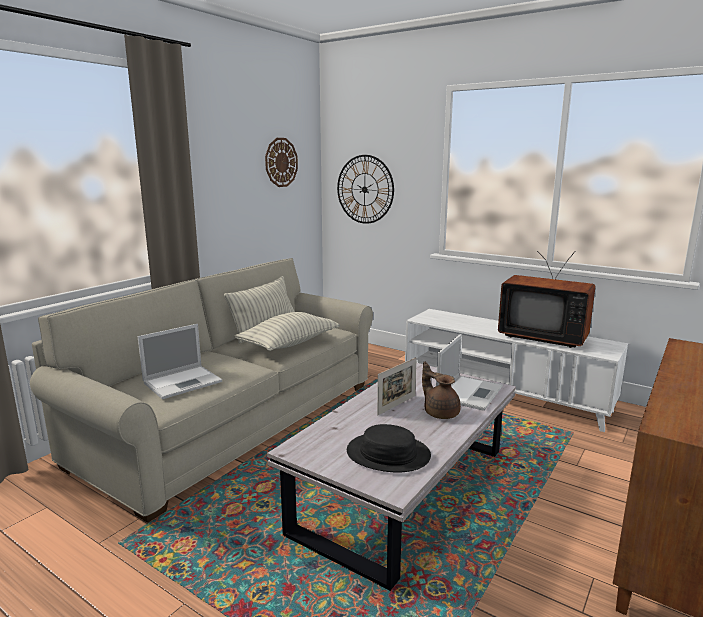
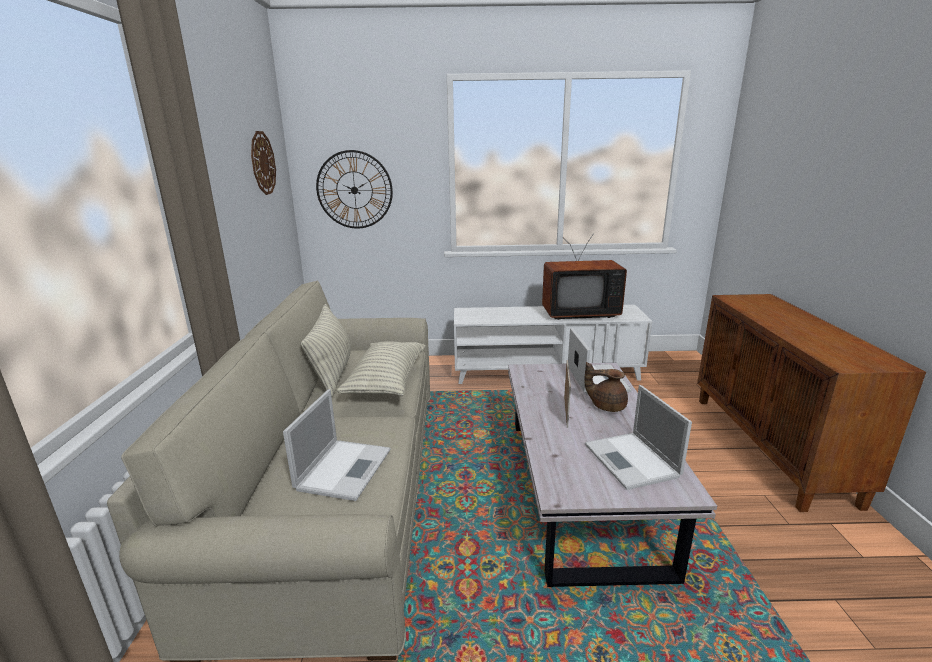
camera: 35 degrees left, 5 degrees up
(388, 454) = (632, 461): black hat -> laptop

